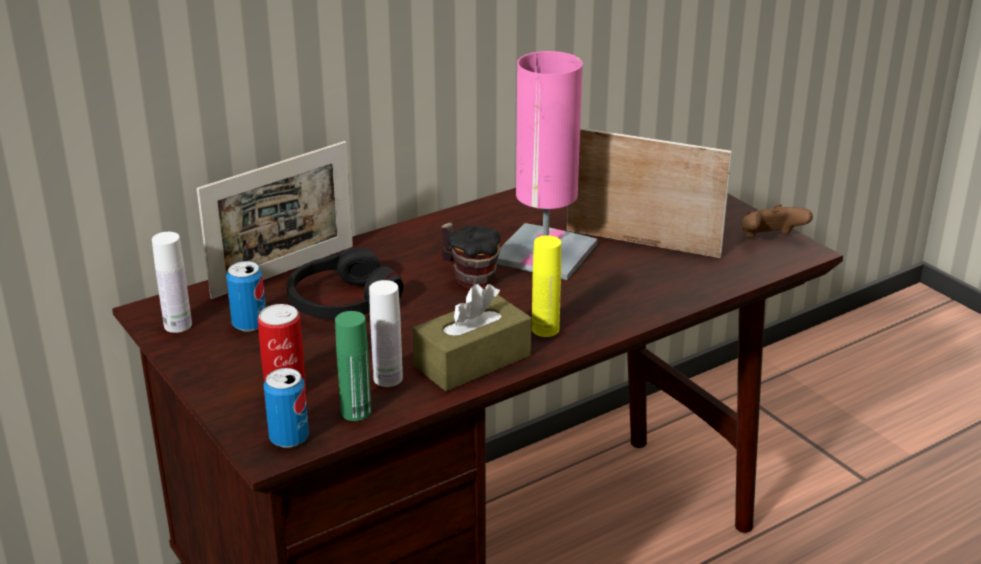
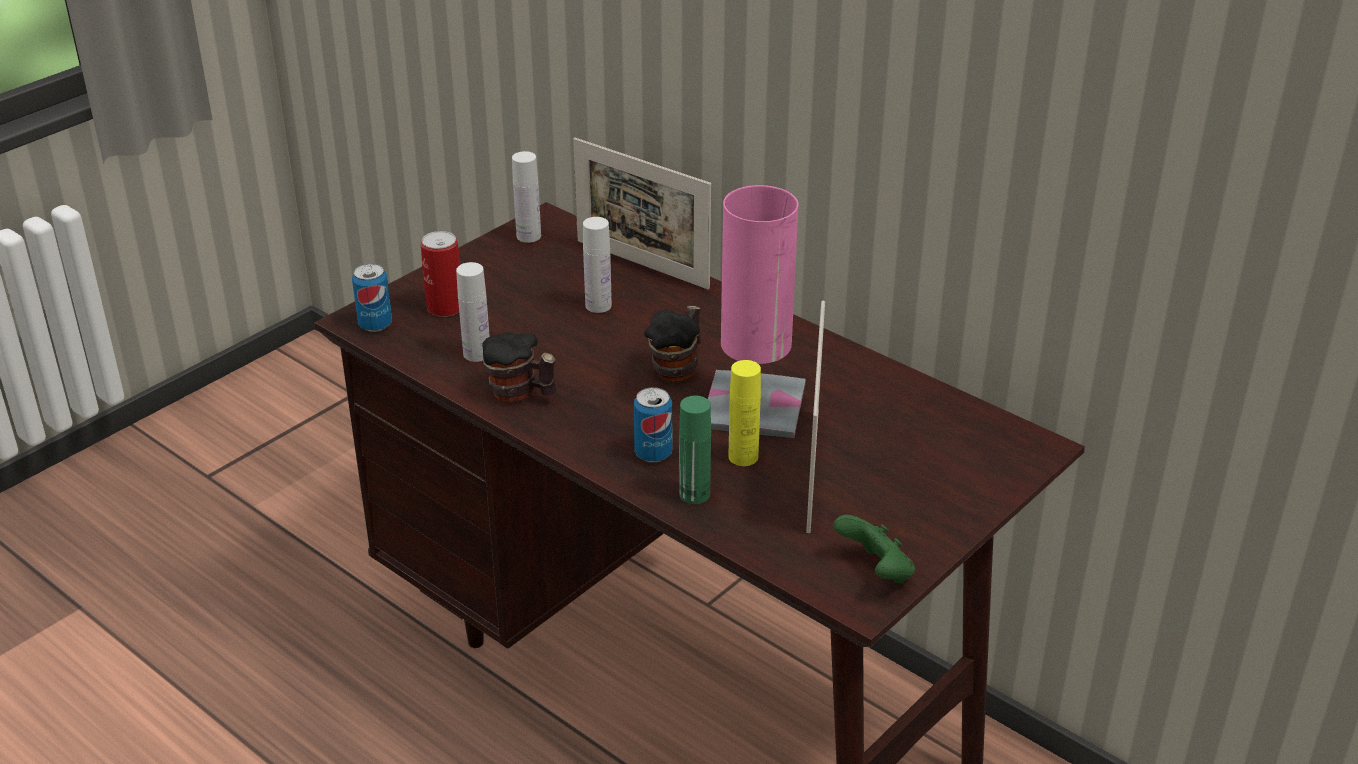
camera: 75 degrees right, 5 degrees up
(249, 324) = (542, 268): can -> can (653, 453)
(342, 302) = (598, 305): black headphones -> white bottle
(356, 412) = (420, 348): green bottle -> green bottle (694, 494)
(472, 361) = (520, 394): brown tissue box -> mug
(545, 329) = (593, 428): yellow bottle -> yellow bottle (743, 457)
(770, 240) = (876, 572): brown game controller -> green game controller

